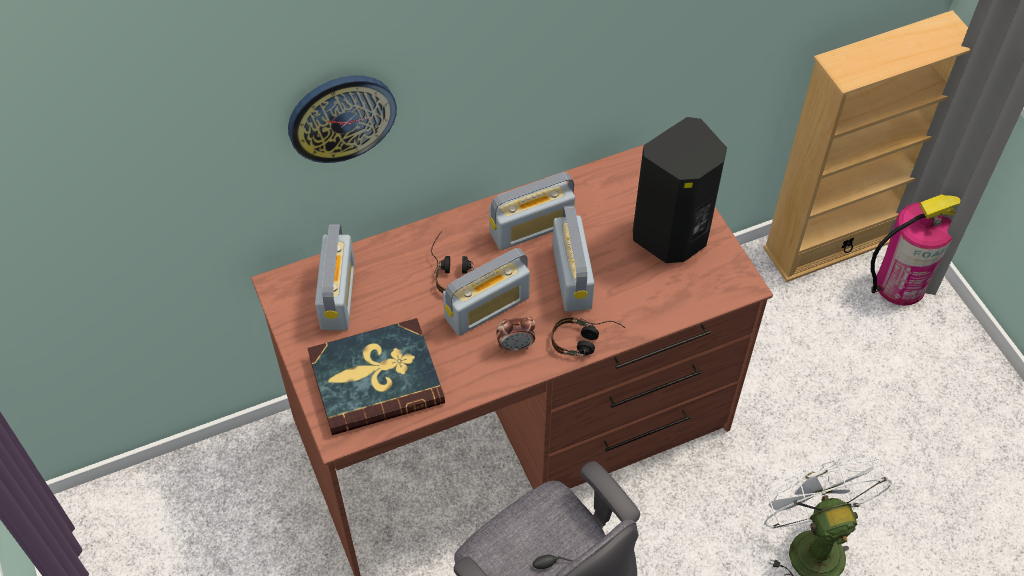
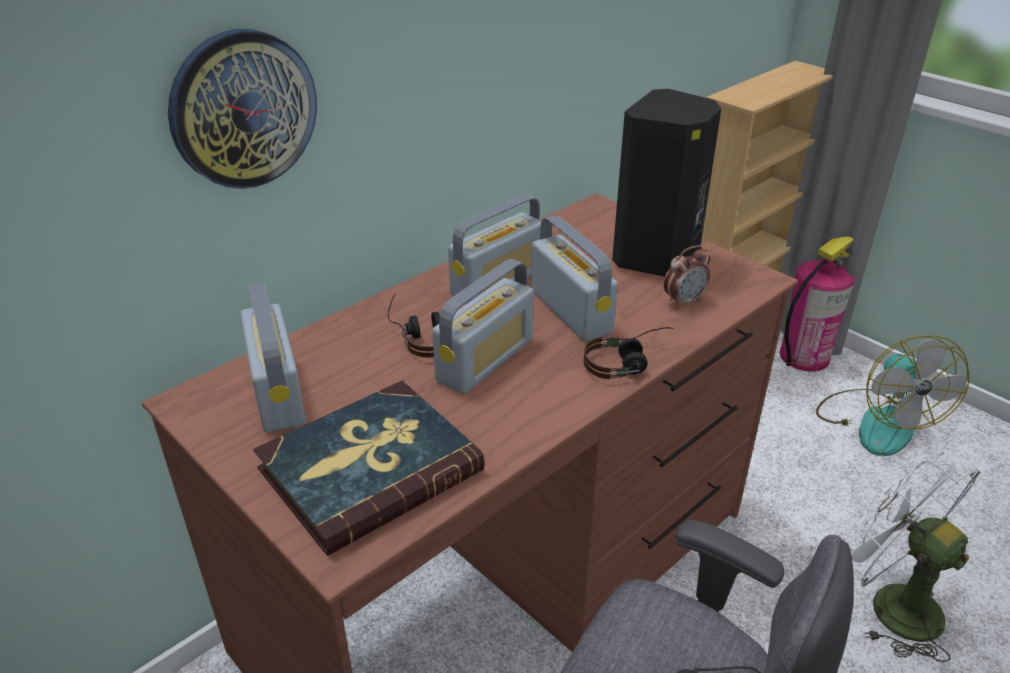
camera: 20 degrees left, 20 degrees down
(516, 346) = (544, 387): alarm clock -> alarm clock (684, 301)
(921, 378) = (877, 421): none -> fan

